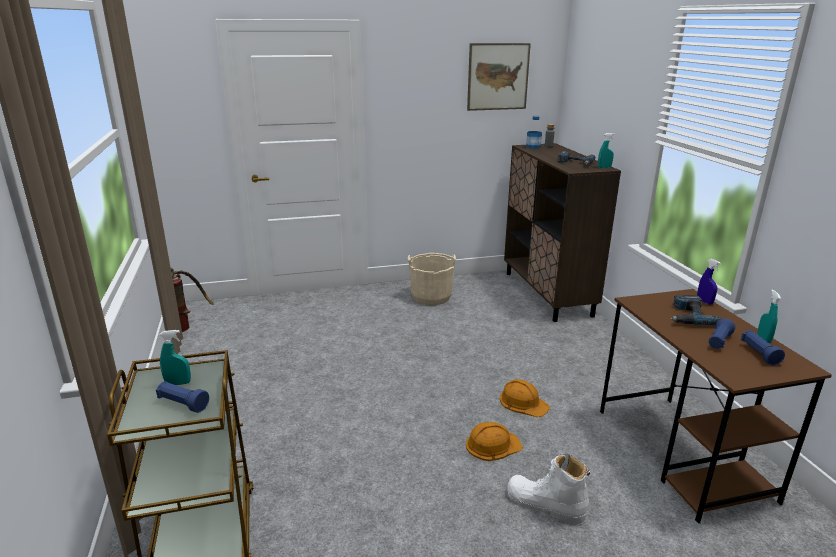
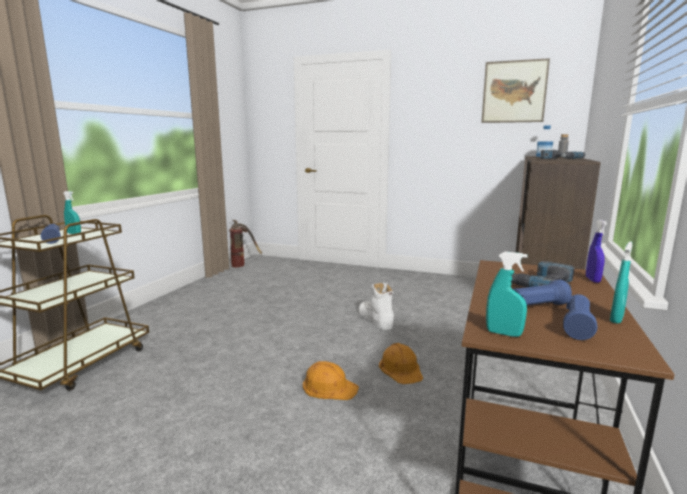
camera: 35 degrees right, 10 degrees down
(431, 297) = (423, 284): beige bucket -> none
(545, 504) = (308, 447): white boot -> white boot (375, 319)
(604, 167) = (584, 160): turquoise spray bottle -> turquoise spray bottle (503, 333)

